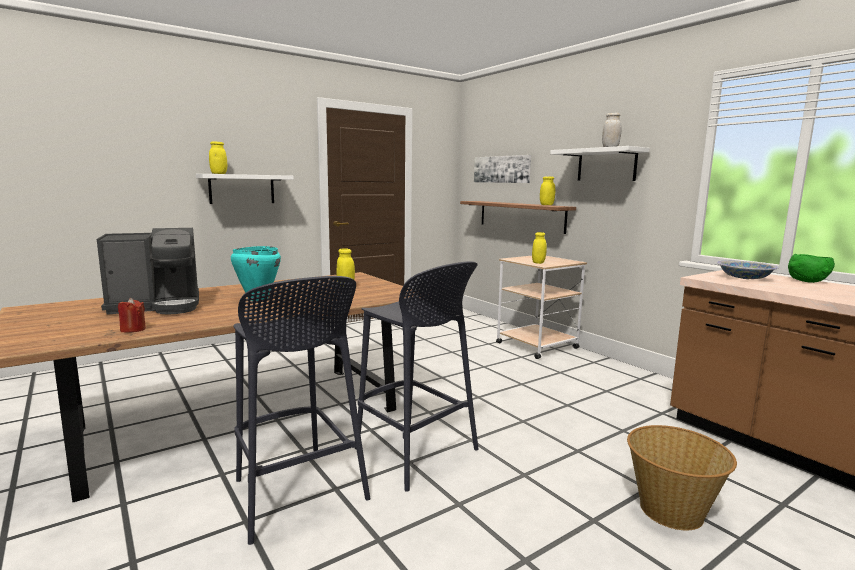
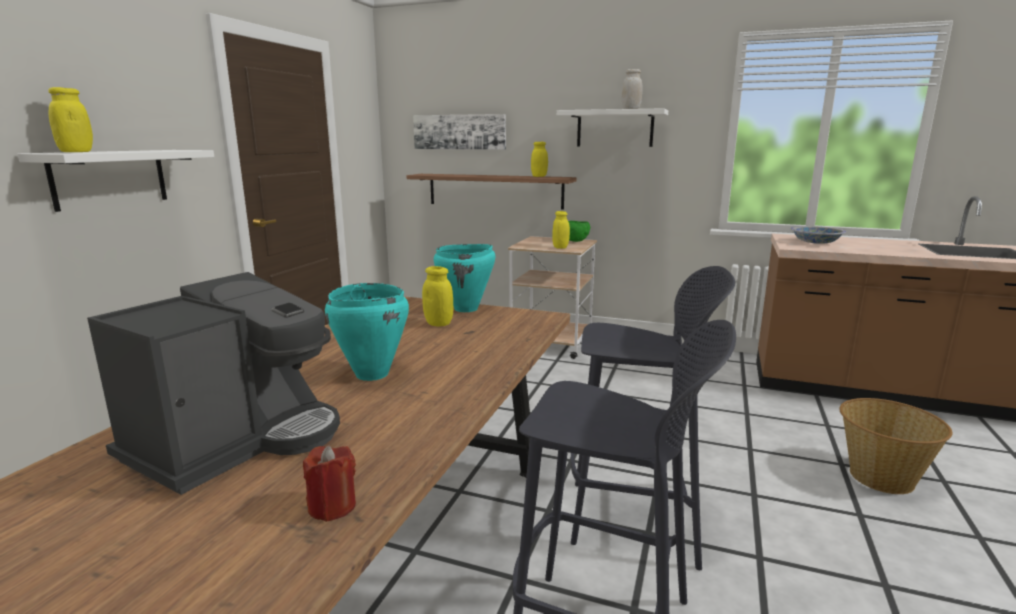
camera: 35 degrees left, 5 degrees up
(380, 284) = (466, 309): none -> turquoise cooking pot
(807, 281) = (853, 239): green bowl -> green bowl (575, 241)

